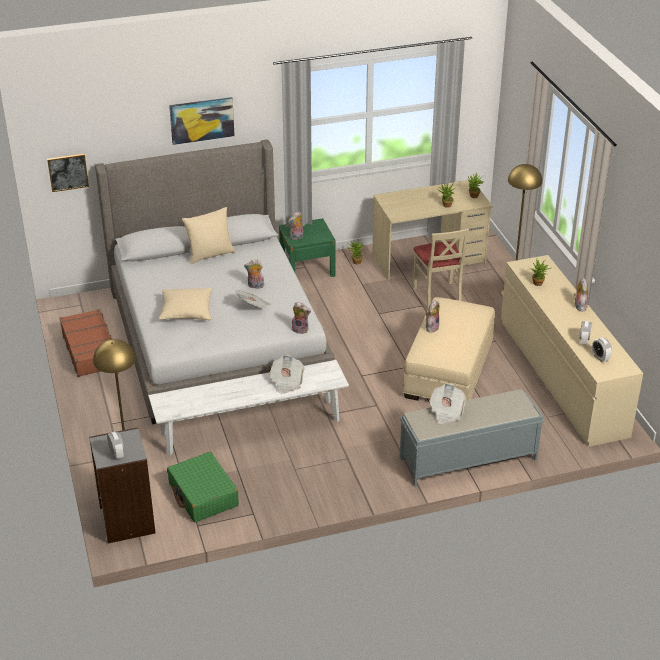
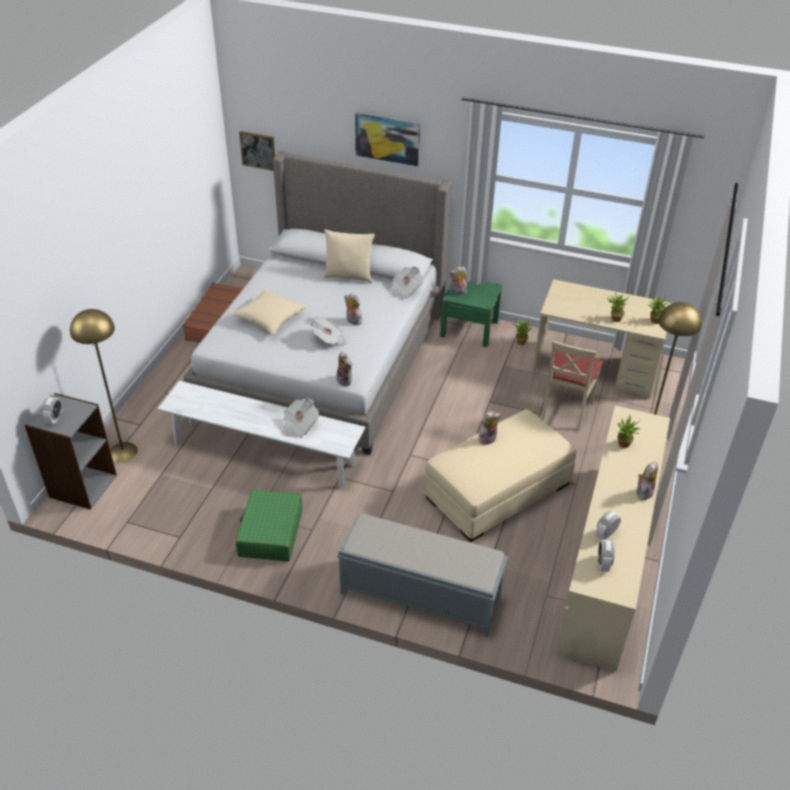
camera: 35 degrees right, 5 degrees up
(203, 495) = (161, 496): green suitcase -> green suitcase (270, 533)
(446, 412) = (400, 535): newspaper -> newspaper (404, 290)

